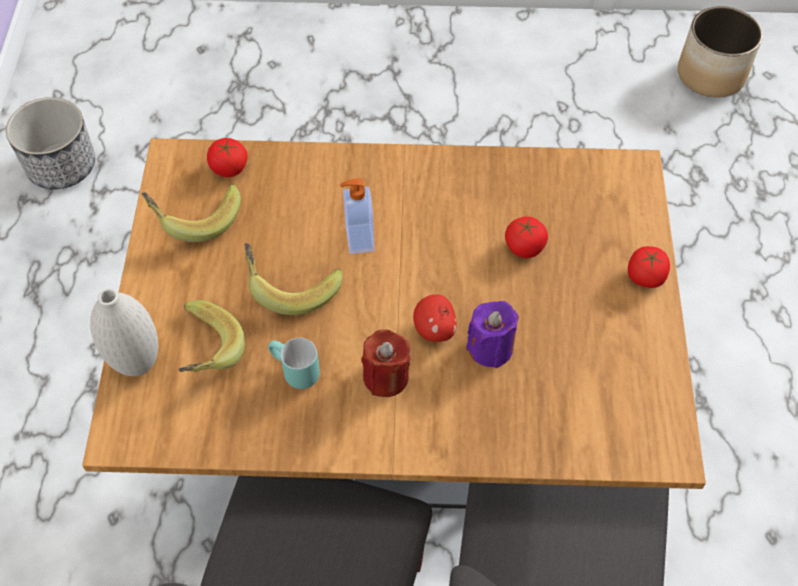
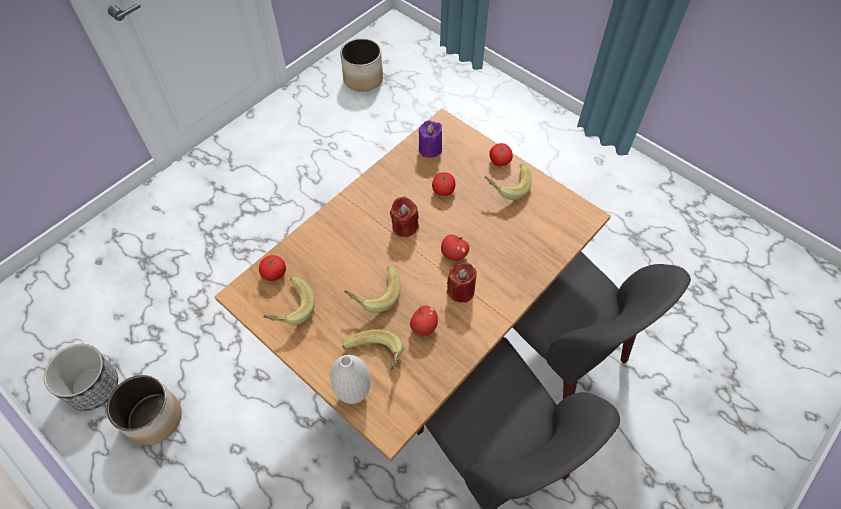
camera: 50 degrees left, 0 degrees up
(70, 246) = (154, 419): none -> planter
(293, 372) = (424, 327): turquoise mug -> apple
(358, 239) = (375, 249): soap dispenser -> none
(423, 246) = (404, 226): none -> red candle
(490, 347) = (483, 240): purple candle -> purple candle (430, 149)
(610, 314) = (506, 186): none -> banana

